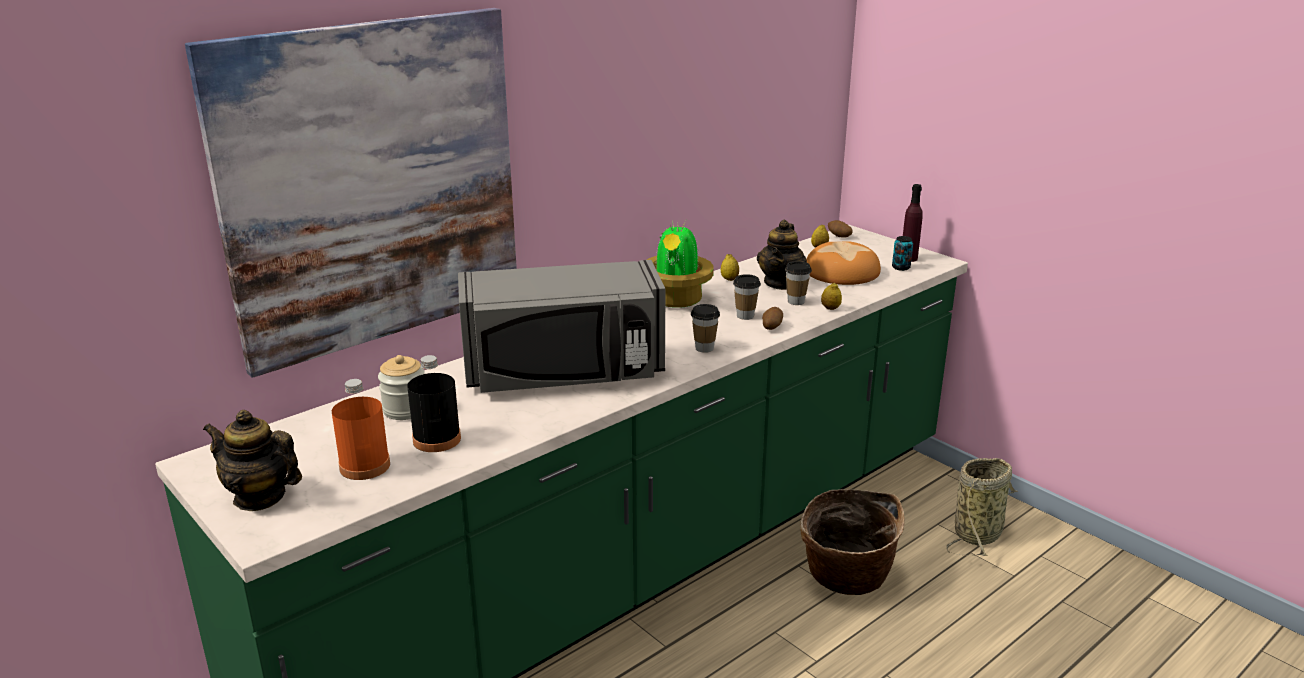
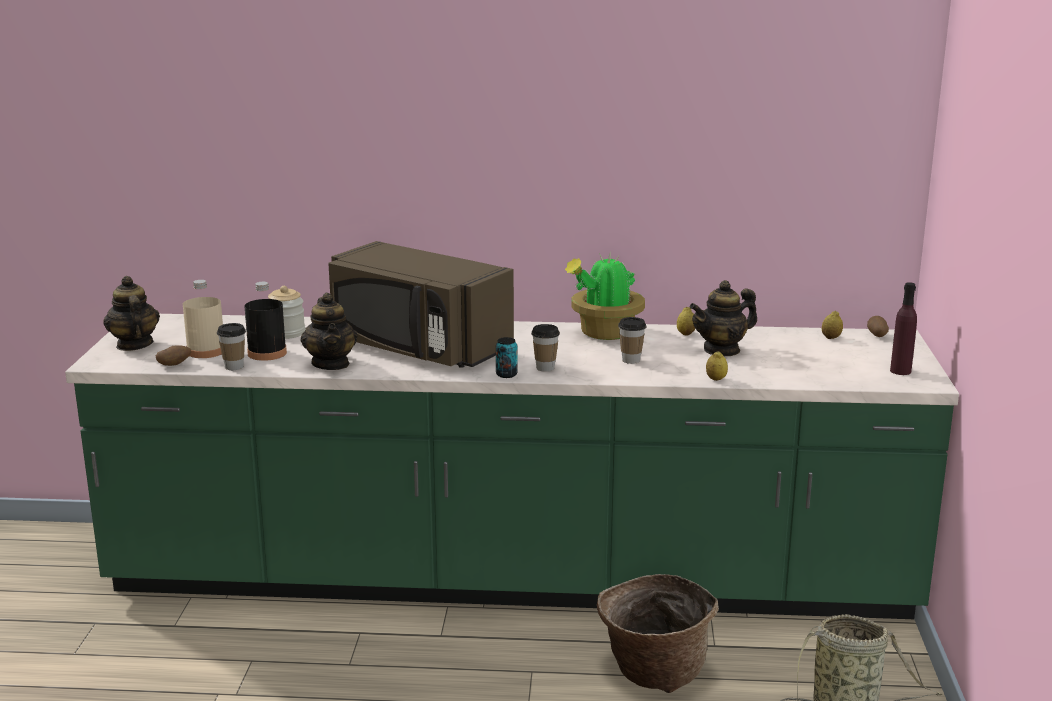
camera: 45 degrees right, 5 degrees down
(365, 466) = (206, 351): orange bottle -> beige bottle
(373, 186) = (316, 153): picture -> none
(525, 422) = (331, 364): none -> teapot
(565, 373) = (418, 348): grey microwave -> brown microwave
(771, 327) = (631, 374): potato -> potato (174, 365)
(796, 301) = (699, 365): cup -> cup (234, 367)
(842, 271) = (802, 359): bread -> none
(901, 267) = (871, 374): can -> can (506, 374)

